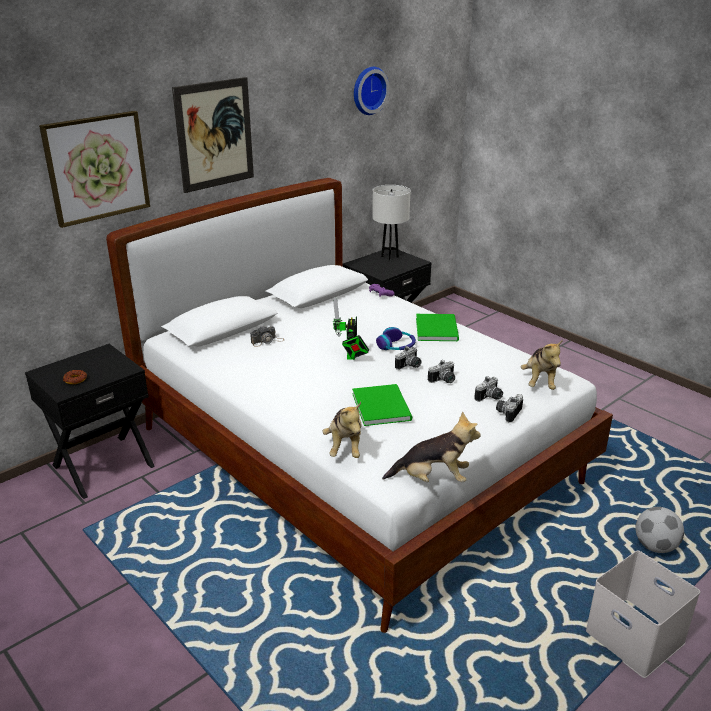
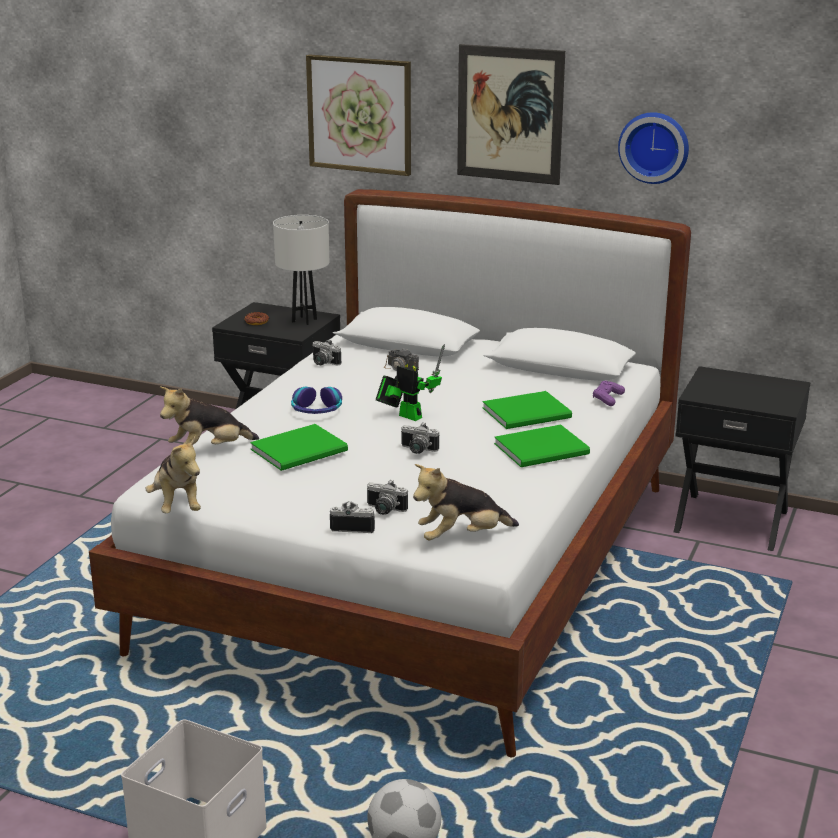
camera: 65 degrees right, 5 degrees down
(351, 357) = (407, 415): toy robot -> toy robot turned 60 degrees clockwise
(368, 90) = (790, 112): wall clock -> wall clock (654, 147)
(382, 319) = (529, 413): none -> green book
(390, 257) = (770, 388): white table lamp -> white table lamp (304, 320)
(396, 346) = (461, 434): headphones -> headphones (316, 411)
(443, 381) = (402, 476): camera -> camera (323, 363)

